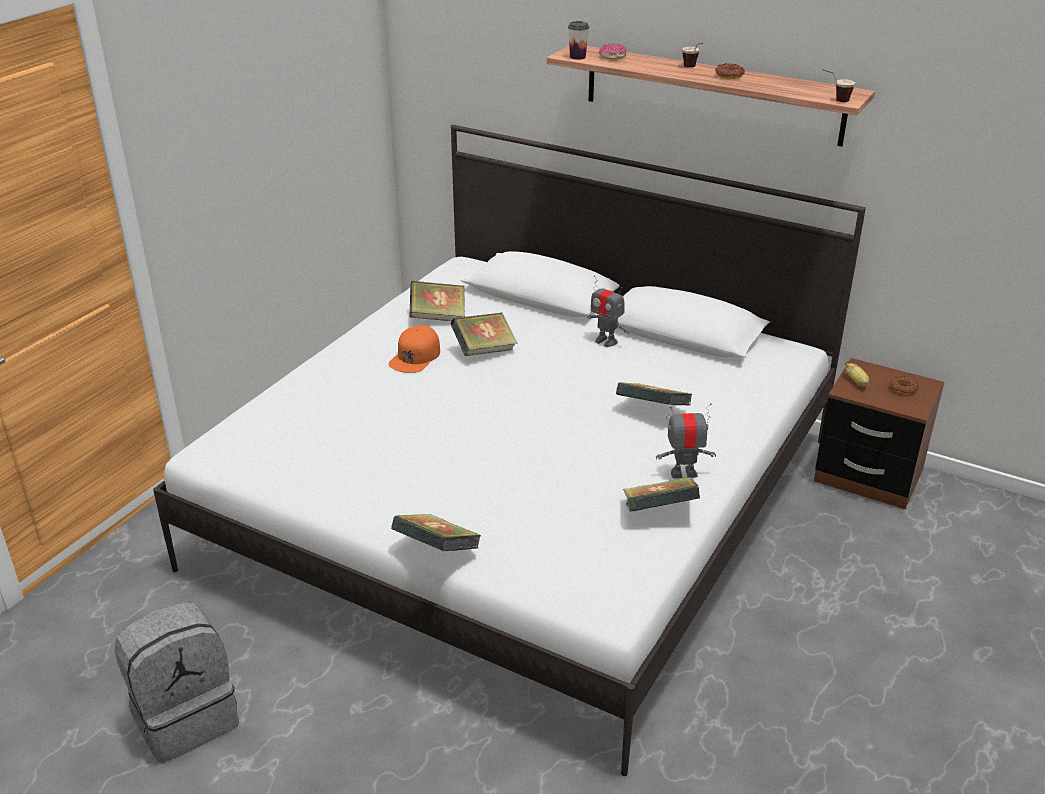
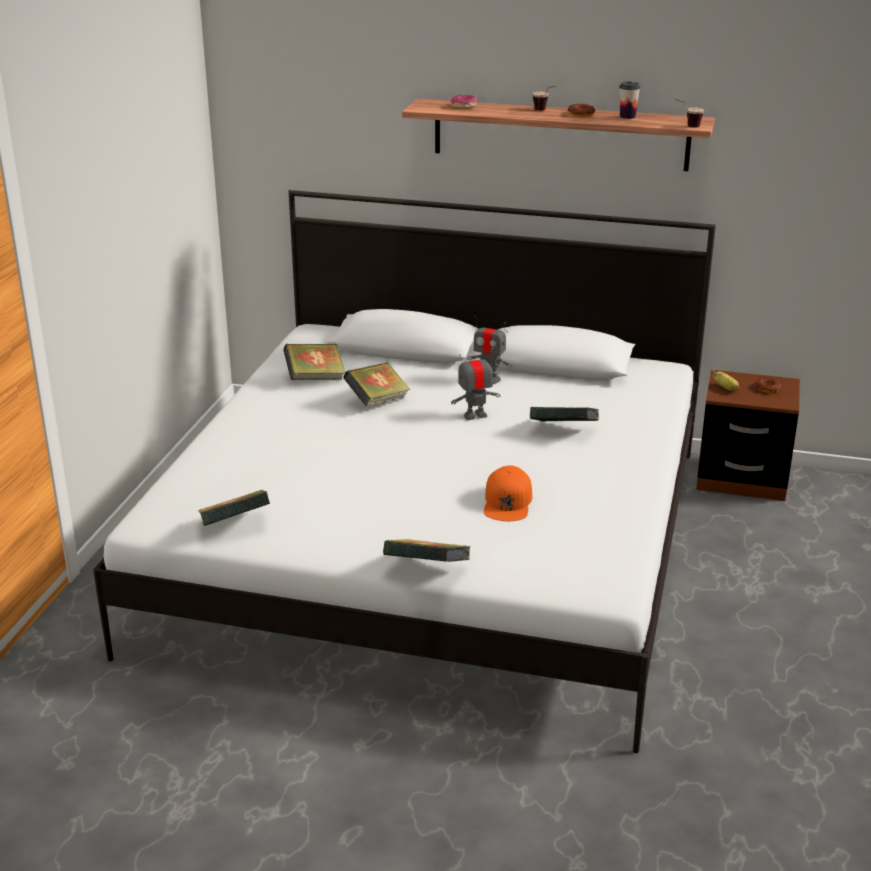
camera: 15 degrees left, 5 degrees down
(186, 717) = (191, 784): grey backpack -> none
(415, 356) = (312, 414): orange cap -> orange cap (508, 502)
(577, 57) = (431, 109): cup -> cup (627, 116)
(659, 512) = (612, 510): book -> book (235, 527)
(683, 473) = (617, 477): toy robot -> toy robot (475, 416)

